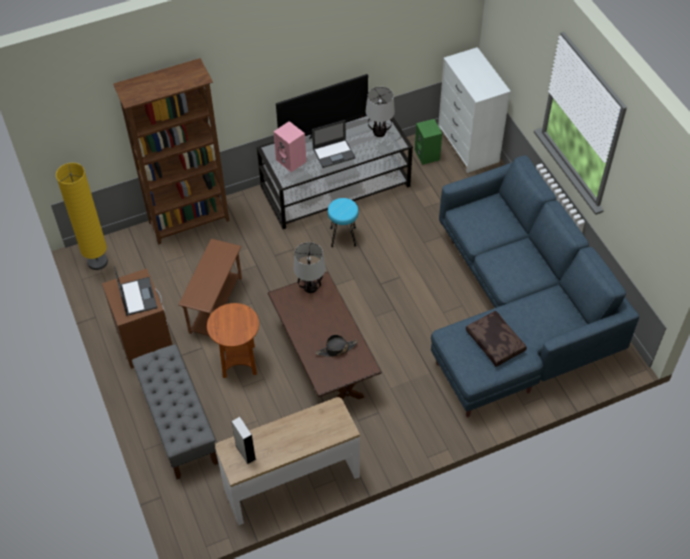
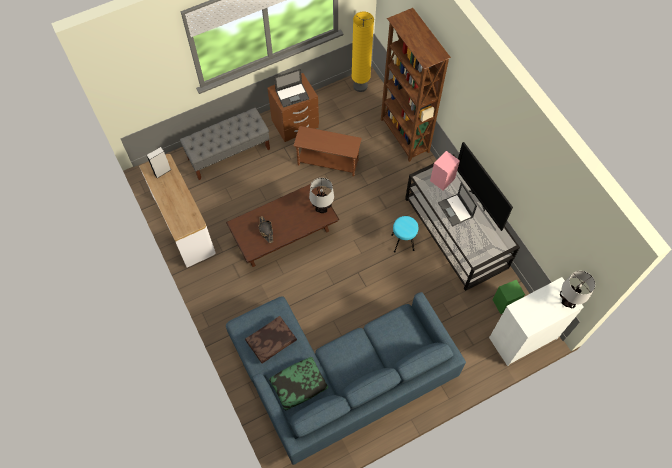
camera: 85 degrees right, 10 degrees up
(238, 361) = (280, 183): brown side table -> none
(379, 132) = (486, 243): table lamp -> table lamp (567, 302)
(549, 316) = (298, 385): none -> pillow

